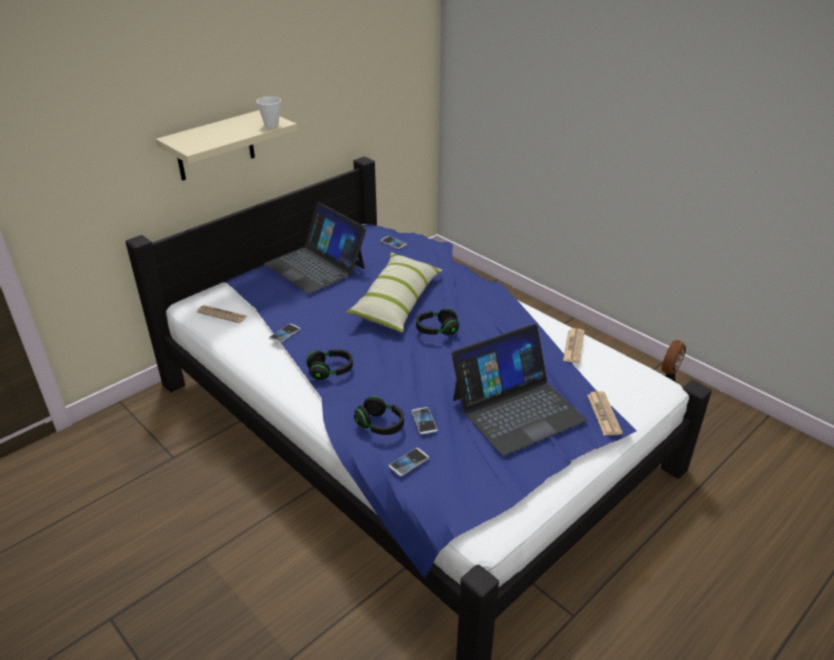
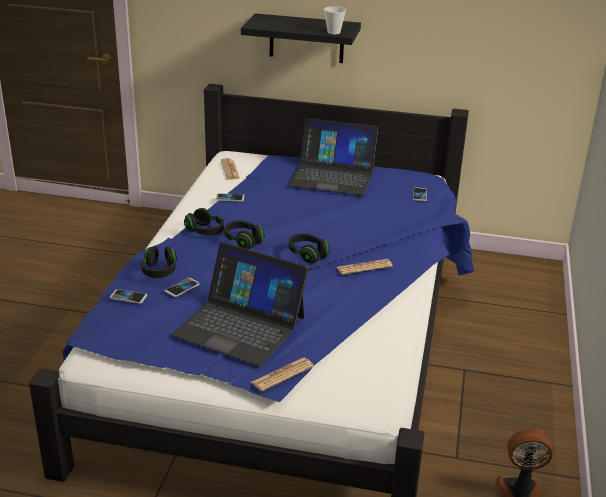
camera: 55 degrees right, 5 degrees down
(215, 146) = (306, 38): beige shelf -> black shelf
(315, 266) = (332, 175): laptop -> laptop turned 90 degrees counterclockwise
(377, 355) = (243, 241): none -> black headphones
(396, 302) = (330, 226): pillow -> none
(573, 346) = (374, 332): newspaper -> newspaper (364, 267)

